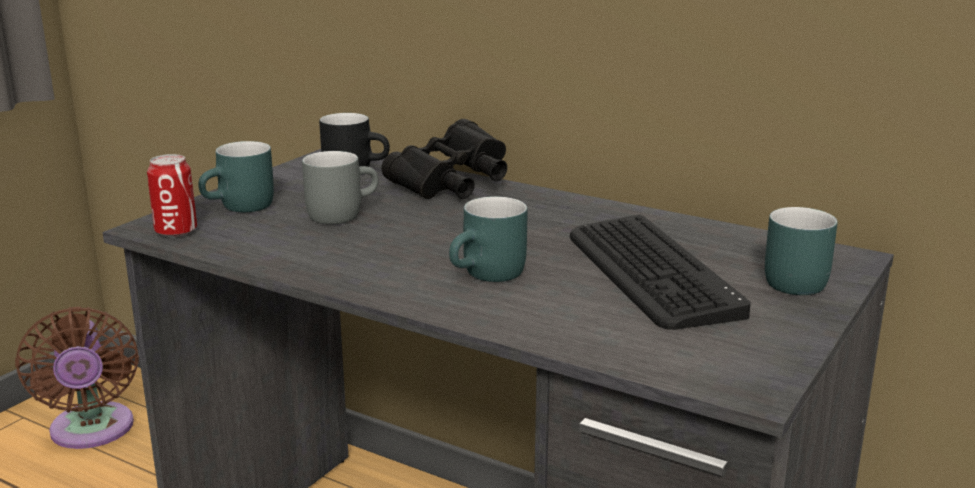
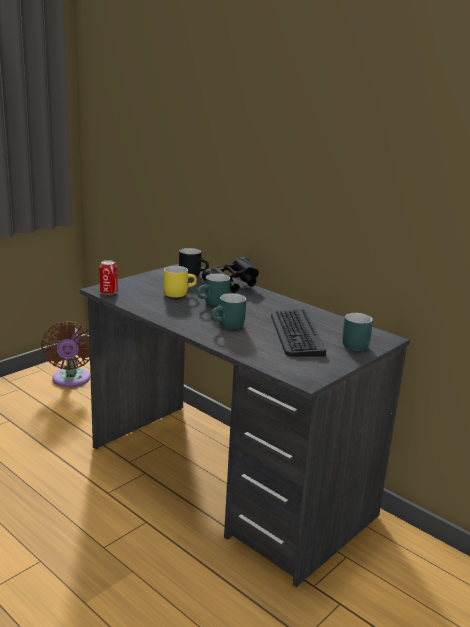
camera: 10 degrees right, 0 degrees up
(242, 208) = (138, 285): turquoise mug -> turquoise mug (214, 303)
(340, 213) = (178, 293): grey mug -> yellow mug

